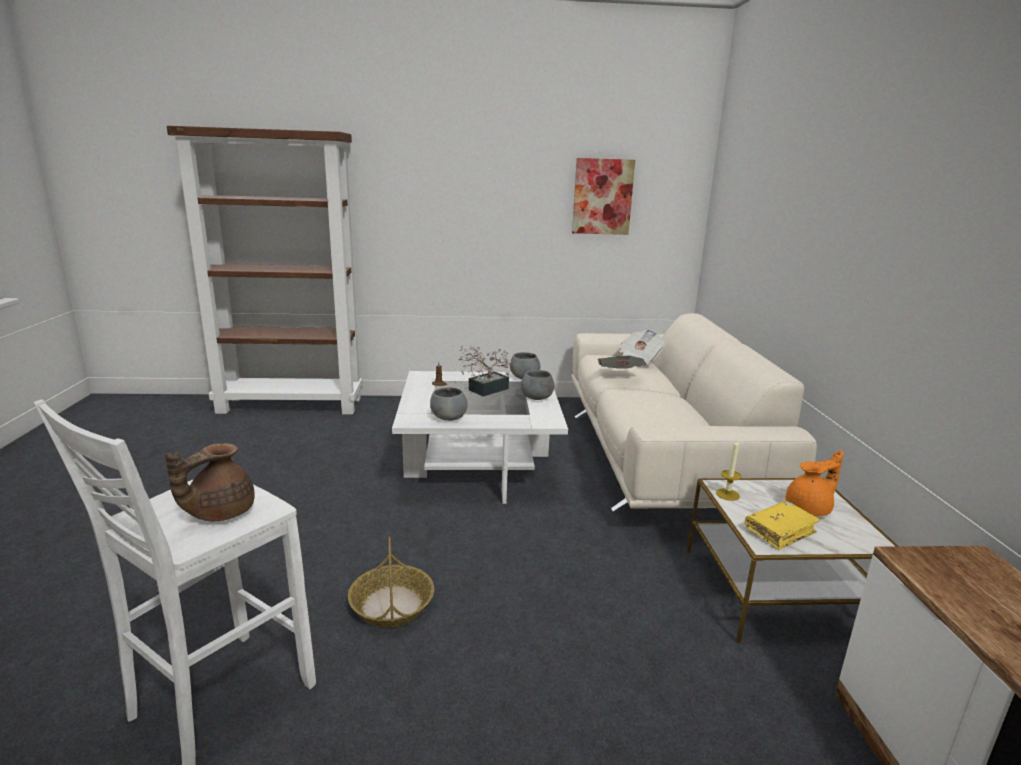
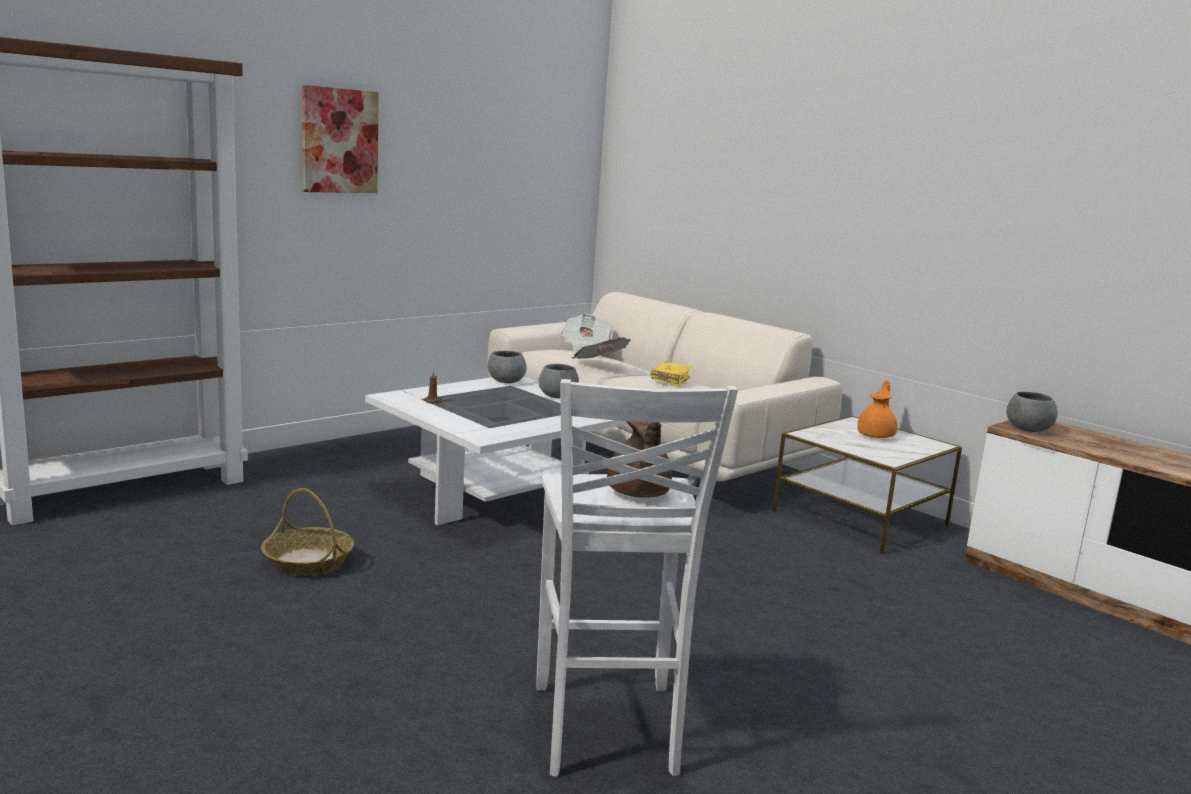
camera: 40 degrees left, 5 degrees down
(392, 605) = (623, 619): basket -> basket (309, 561)
(448, 418) = (516, 427): grey bowl -> grey bowl (1027, 429)
(484, 390) = (493, 399): potted plant -> none
(602, 196) = (505, 160): picture -> picture (339, 141)
(727, 494) = (818, 438): candle -> none
(780, 531) = (884, 451): yellow book -> yellow book (670, 380)

